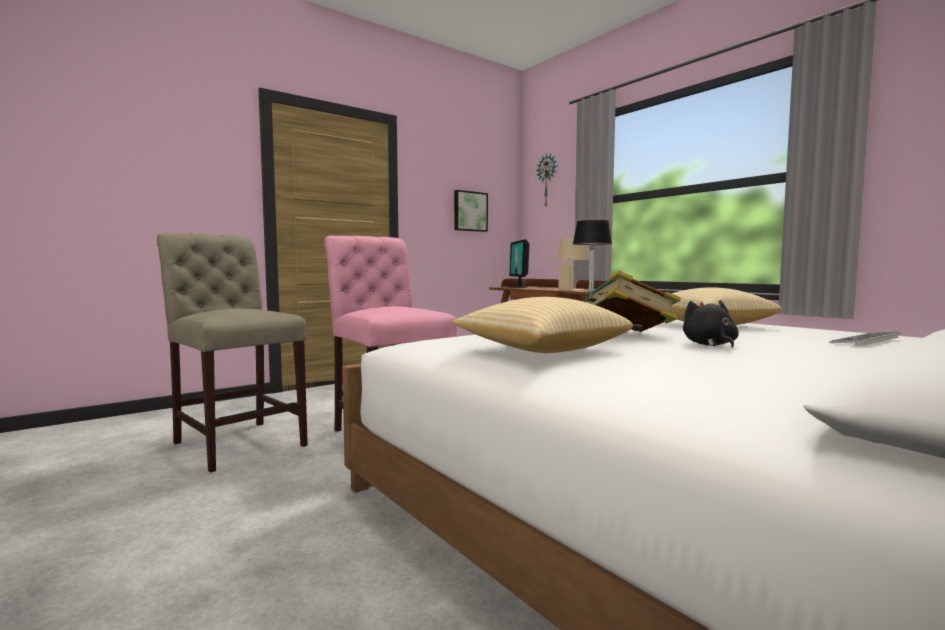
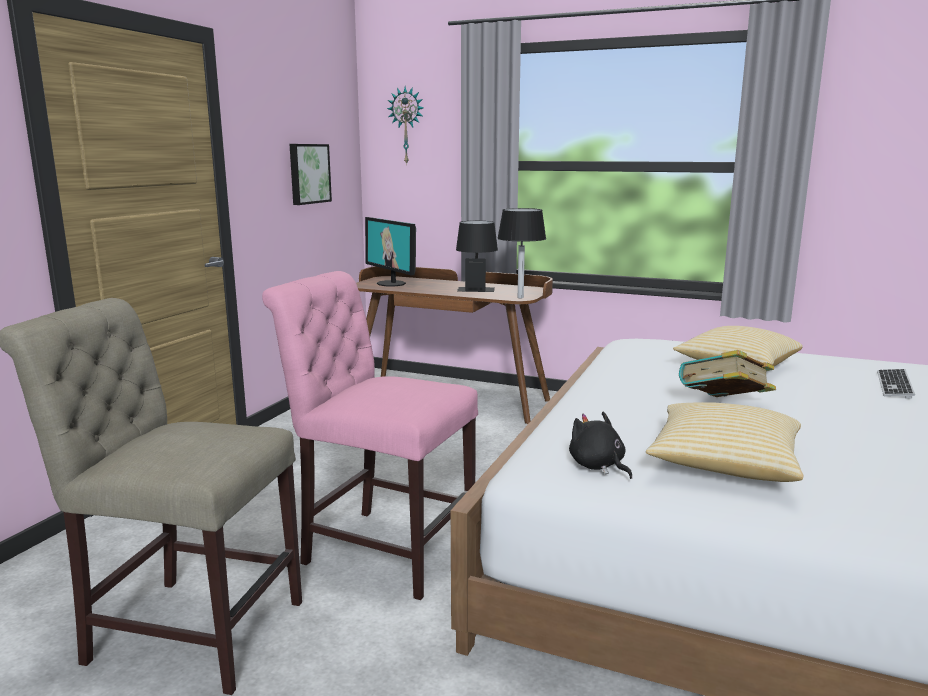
camera: 30 degrees left, 10 degrees up
(571, 289) = (476, 288): beige table lamp -> black table lamp
(710, 345) = (822, 420): black plush toy -> black plush toy (598, 466)

